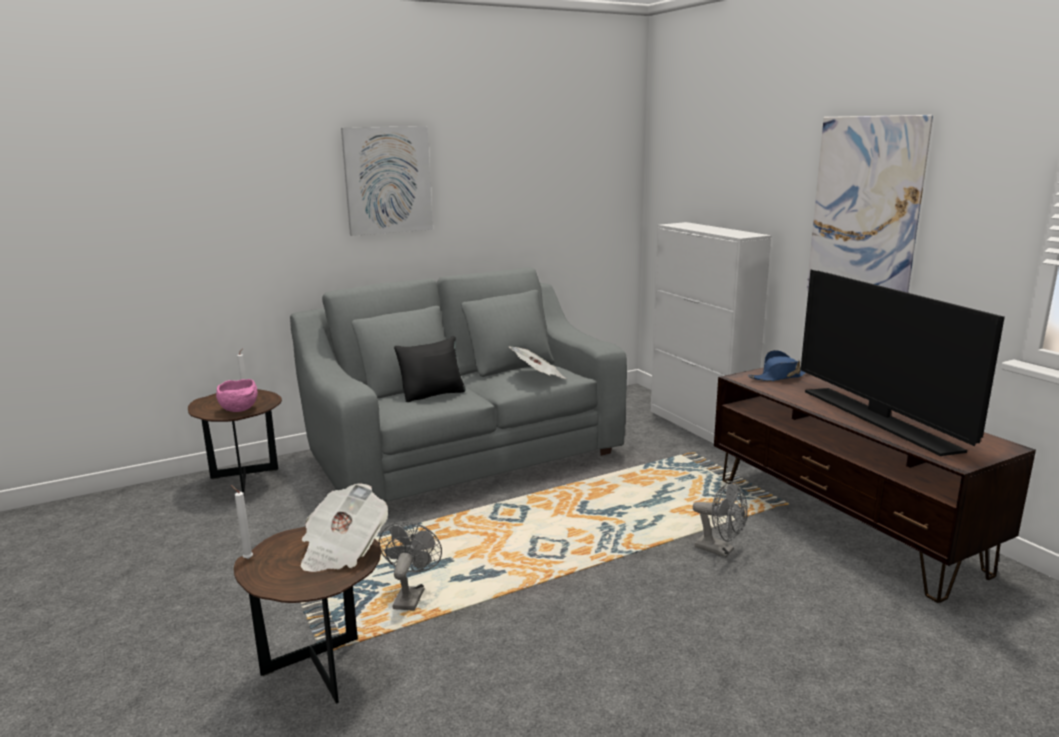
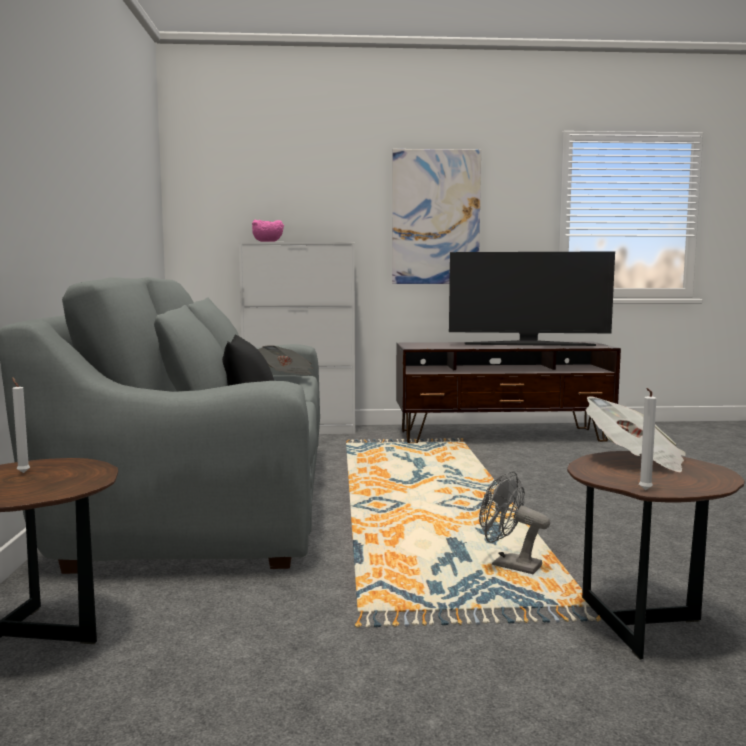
camera: 65 degrees left, 10 degrees down
(240, 410) = (79, 477): pink bowl -> pink bowl (268, 242)
(387, 180) = (50, 140): picture -> none
(720, 550) = (511, 463): grey fan -> none
(780, 376) = (424, 344): blue hat -> none

